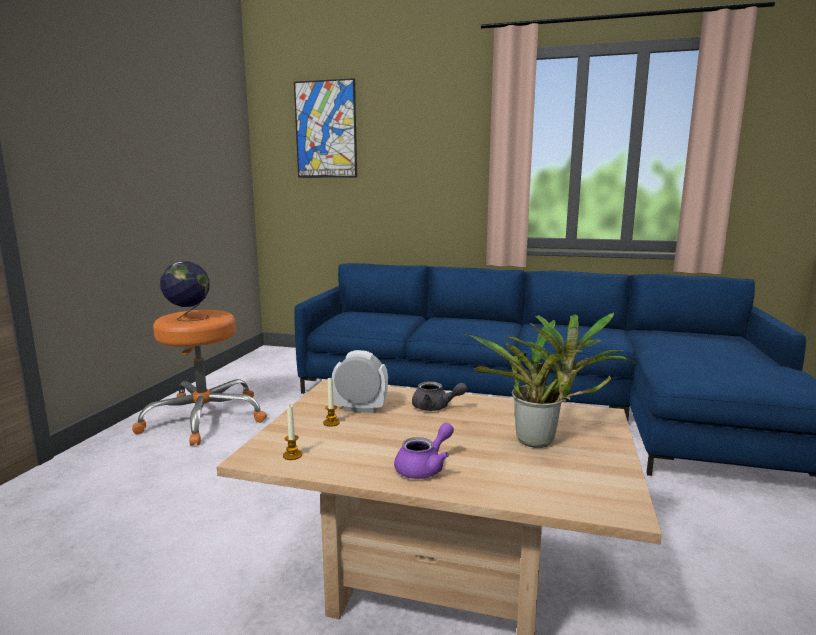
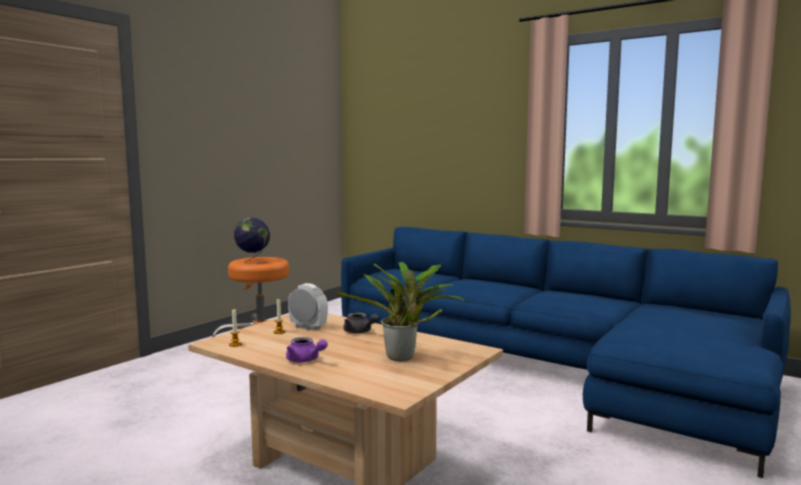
camera: 20 degrees right, 5 degrees down
(326, 129) = (398, 111): picture -> none
(425, 468) = (305, 360): purple teapot -> purple teapot turned 60 degrees clockwise

